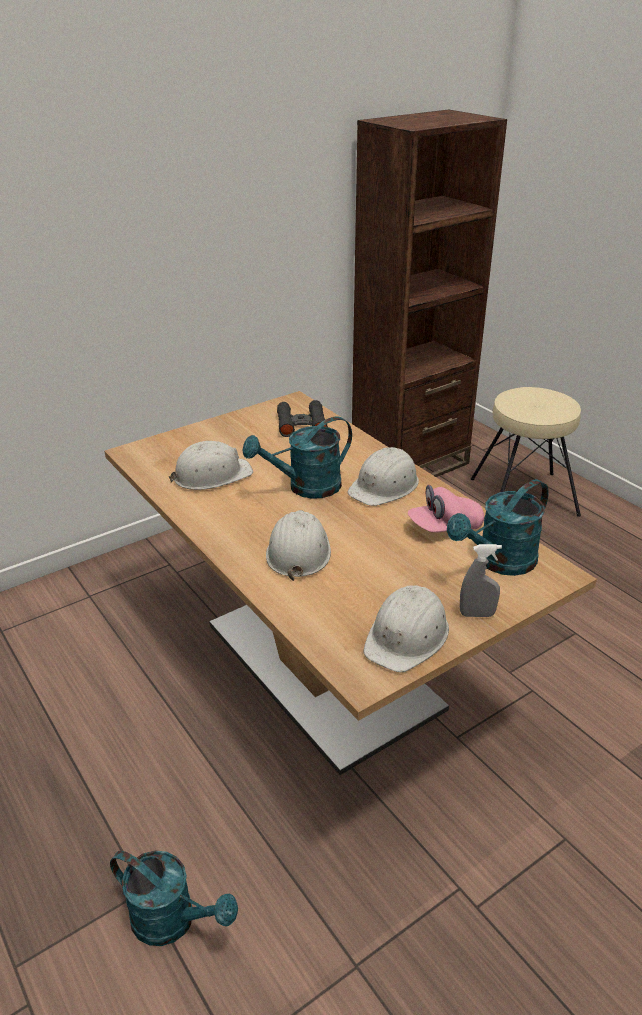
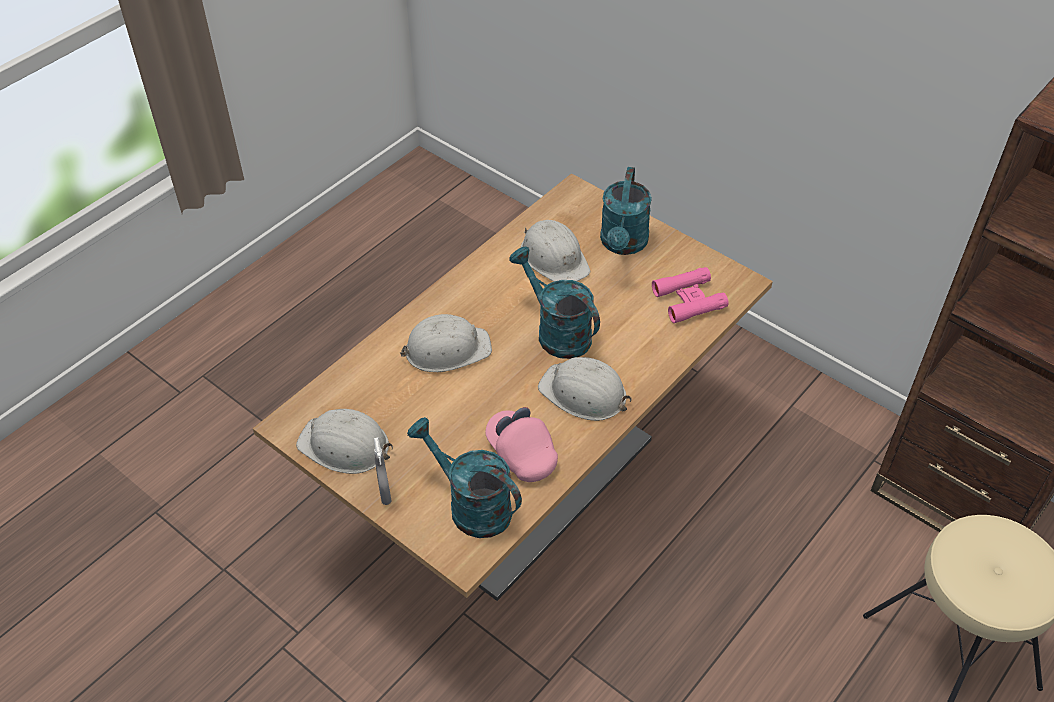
camera: 75 degrees right, 15 degrees up
(173, 921) = (244, 448): turquoise watering can -> turquoise watering can (623, 244)
(301, 424) = (689, 300): black binoculars -> pink binoculars

